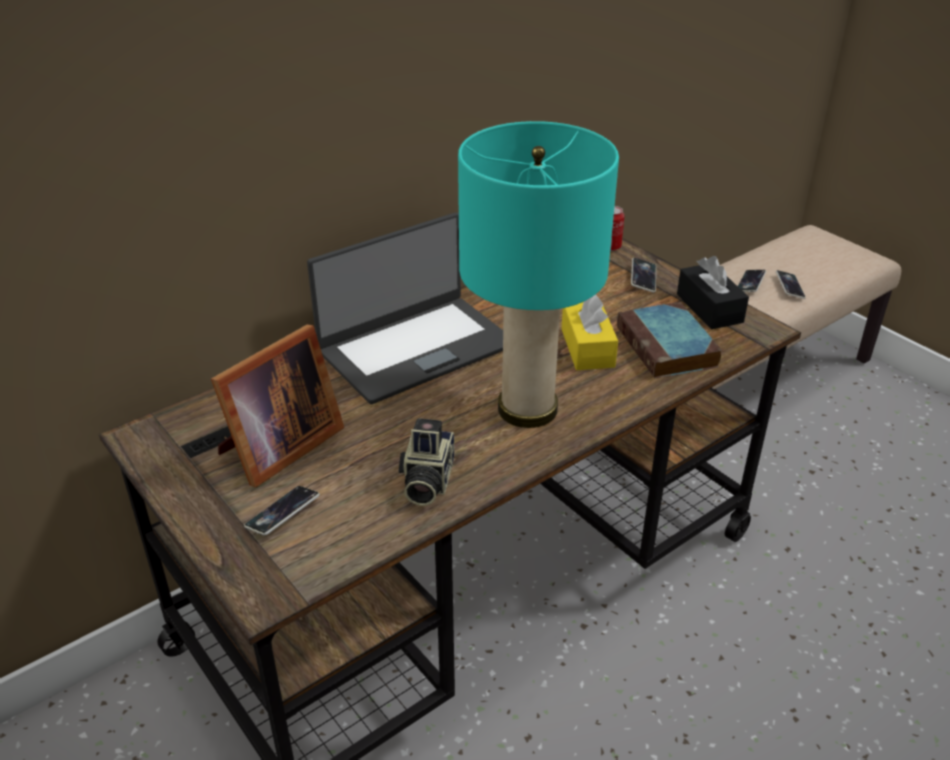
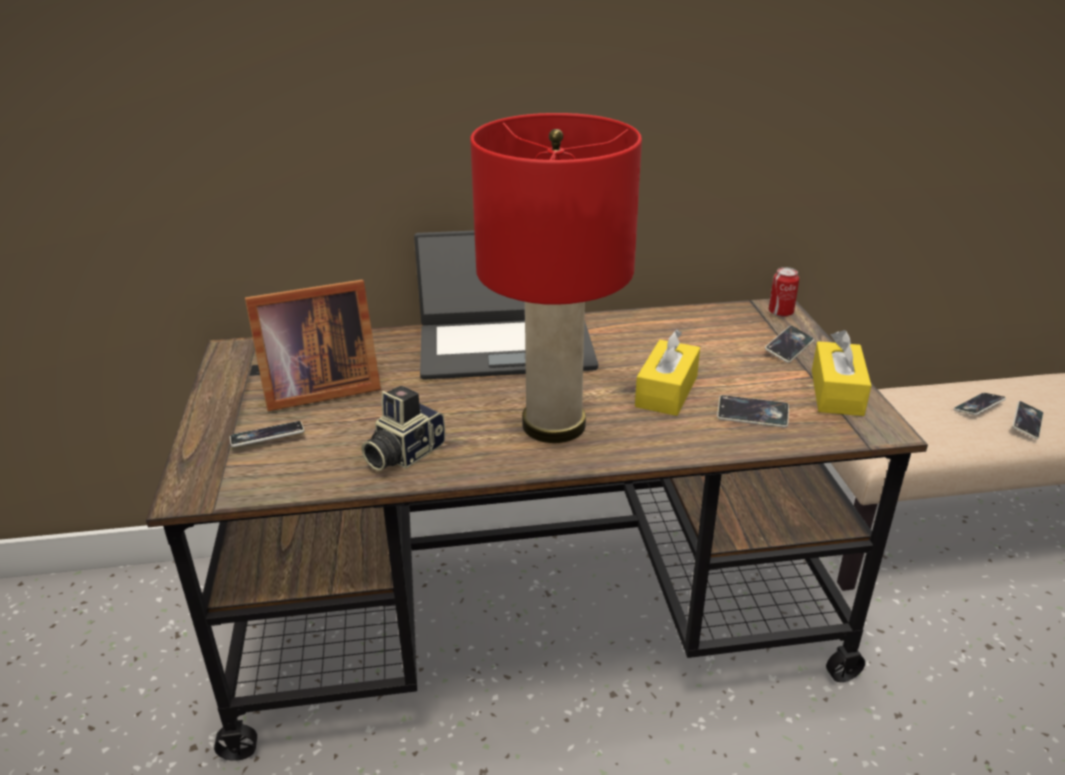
camera: 30 degrees right, 5 degrees down
(527, 409) = (553, 425): turquoise table lamp -> red table lamp
(668, 348) = (752, 415): book -> phone
(709, 308) = (836, 392): black tissue box -> yellow tissue box

